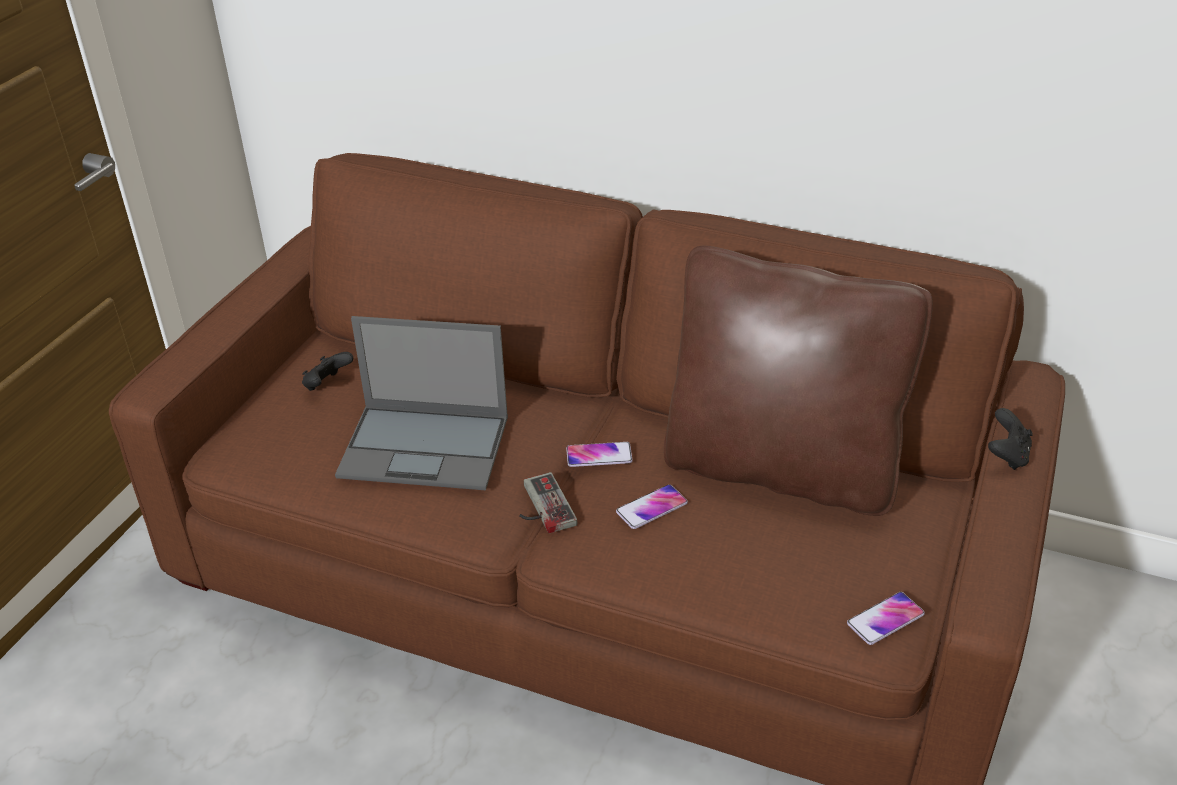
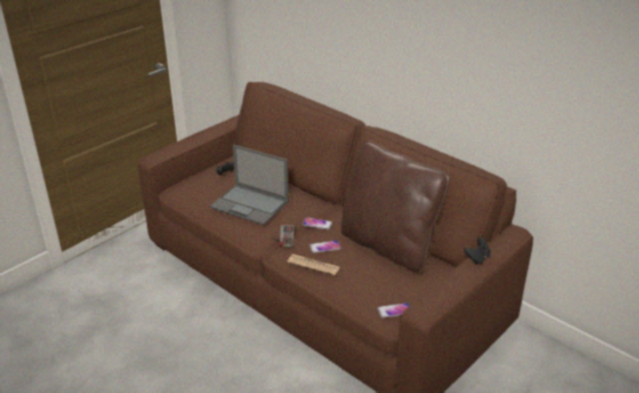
camera: 20 degrees right, 5 degrees down
(653, 558) = (313, 265): none -> newspaper

